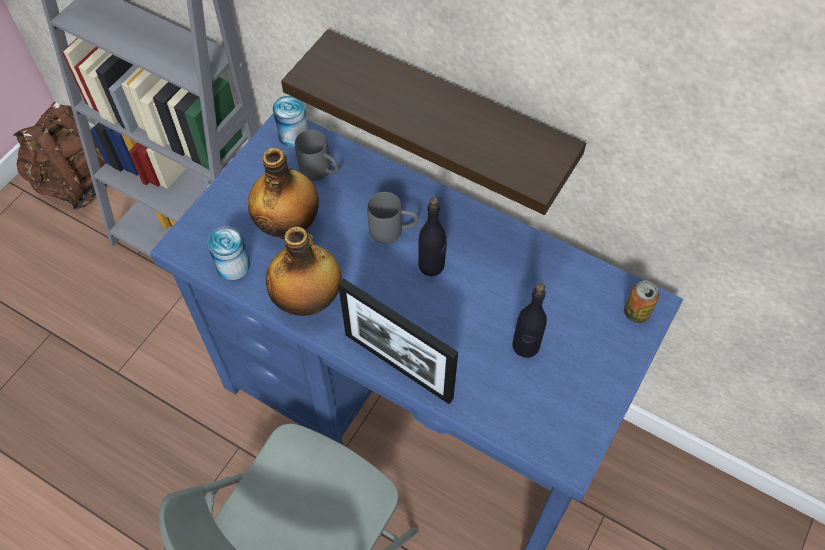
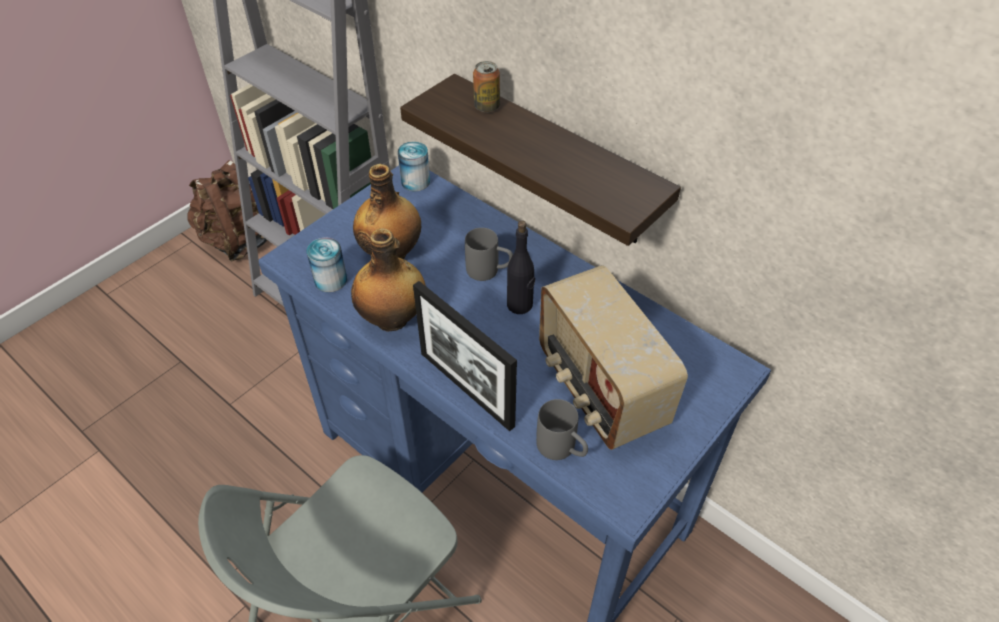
camera: 10 degrees right, 10 degrees down
(321, 172) = (433, 214): grey mug -> grey mug (562, 450)
(525, 346) = (599, 389): black bottle -> radio
(636, 313) = (719, 375): can -> can (486, 107)

